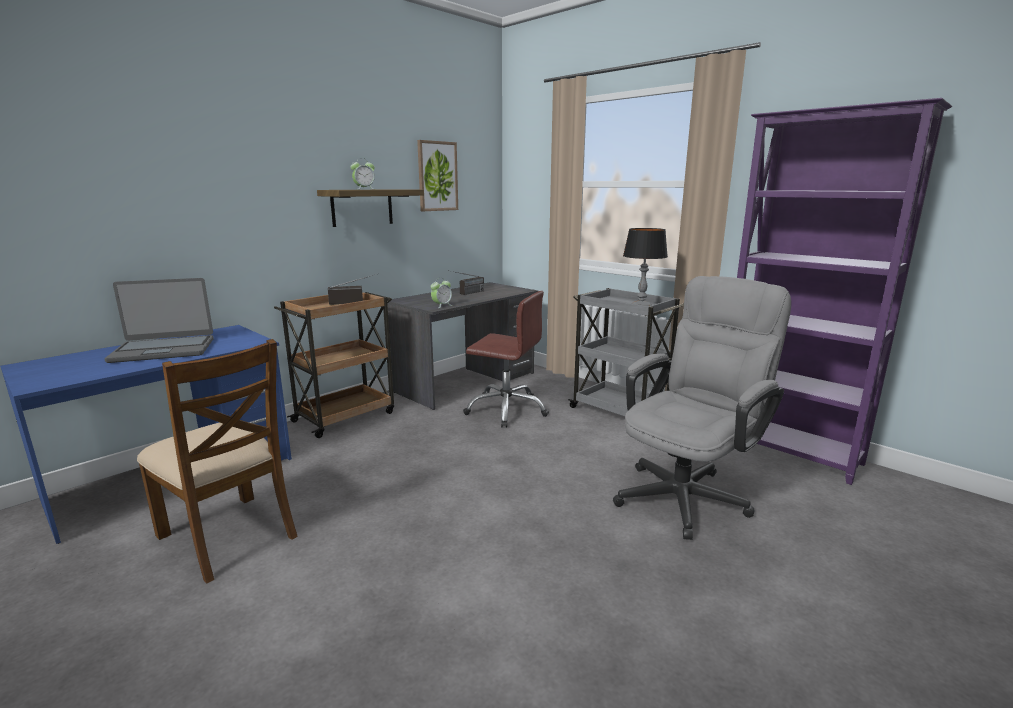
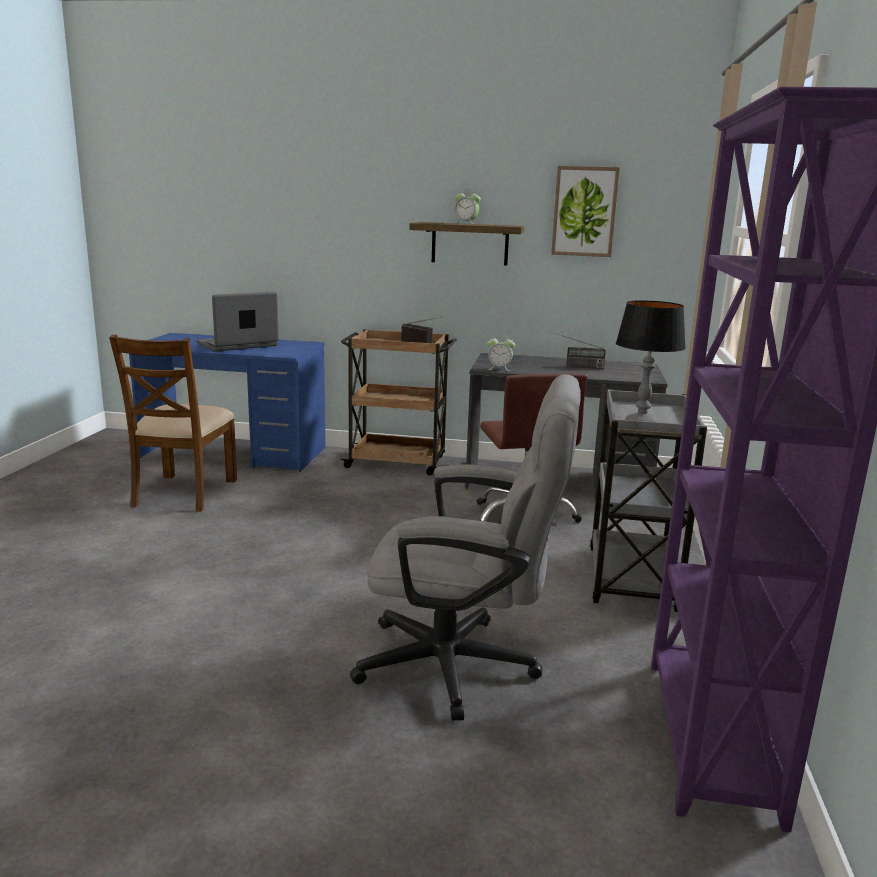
camera: 55 degrees right, 0 degrees up
(164, 350) = (238, 345): laptop -> laptop turned 105 degrees clockwise

